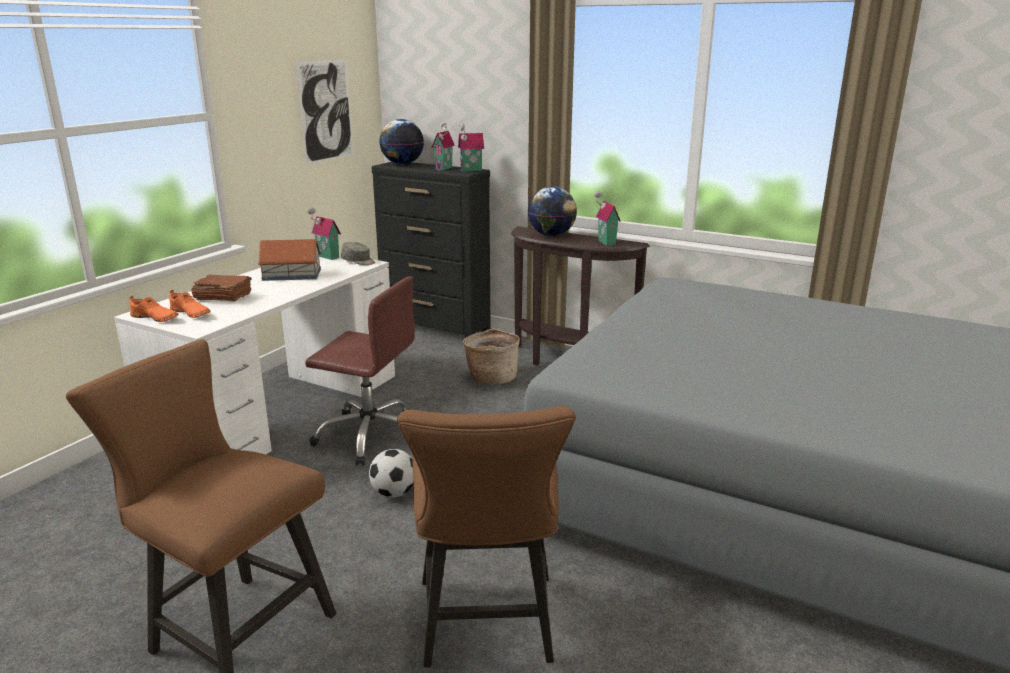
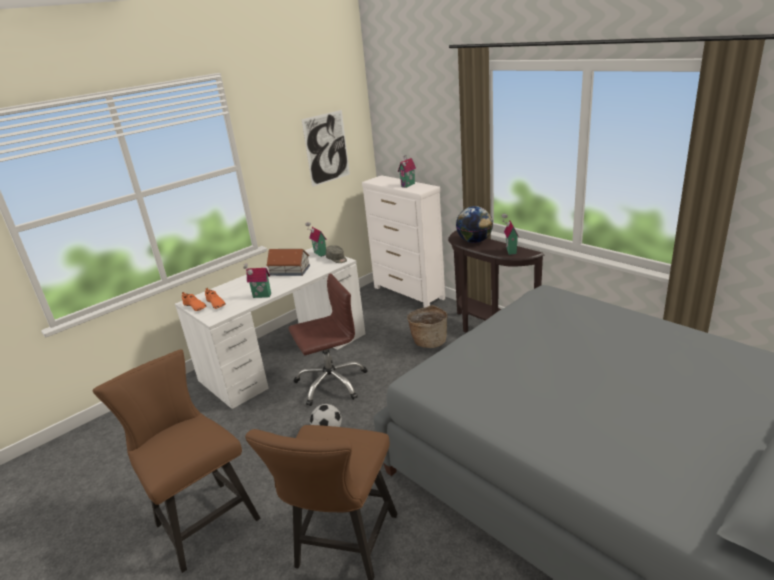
camera: 20 degrees right, 5 degrees up
(223, 297) = (240, 290): brown book -> none
(370, 435) = (331, 383): brown office chair -> brown office chair turned 60 degrees counterclockwise
(402, 164) = (383, 179): globe -> none
(436, 328) = (409, 293): black dresser -> white dresser
(471, 170) = (425, 188): toy house -> toy house (261, 296)

